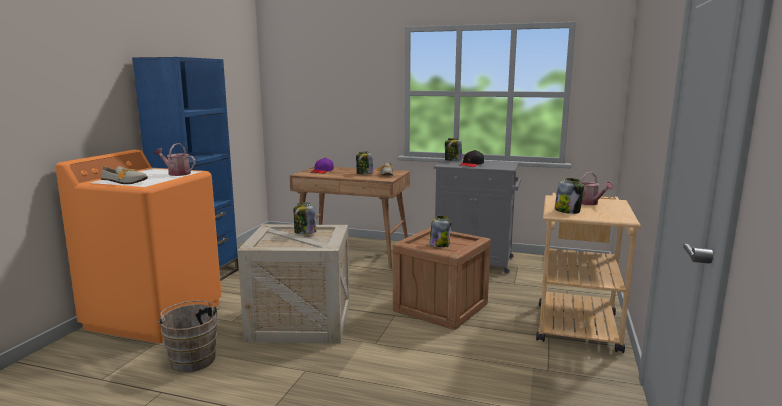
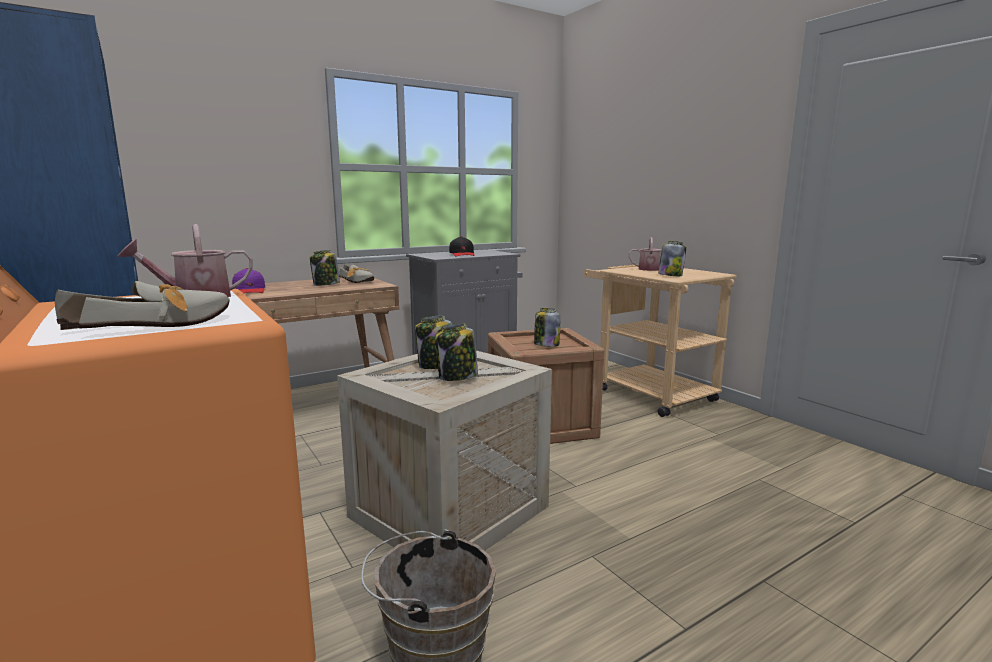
camera: 50 degrees left, 0 degrees up
(453, 160) = (425, 254): jar -> jar (457, 377)

